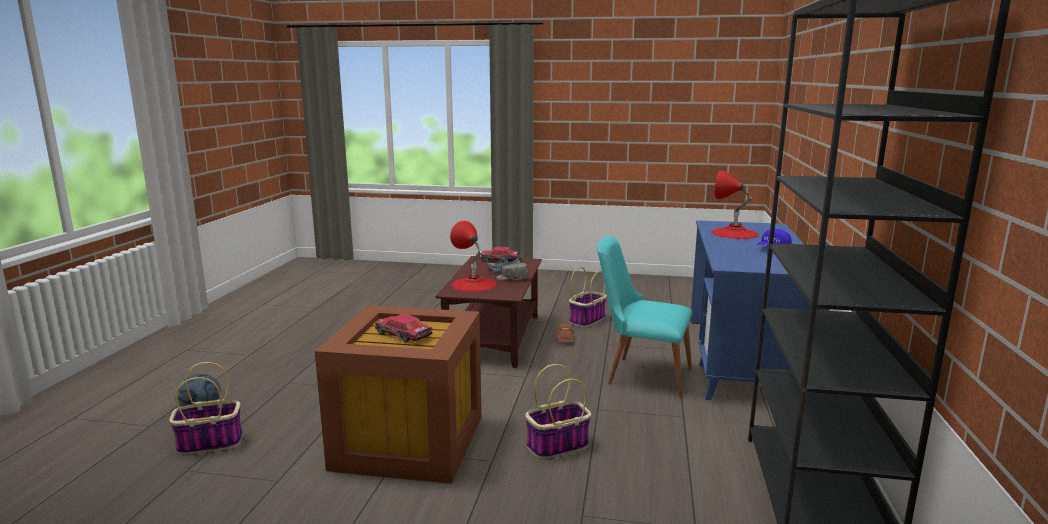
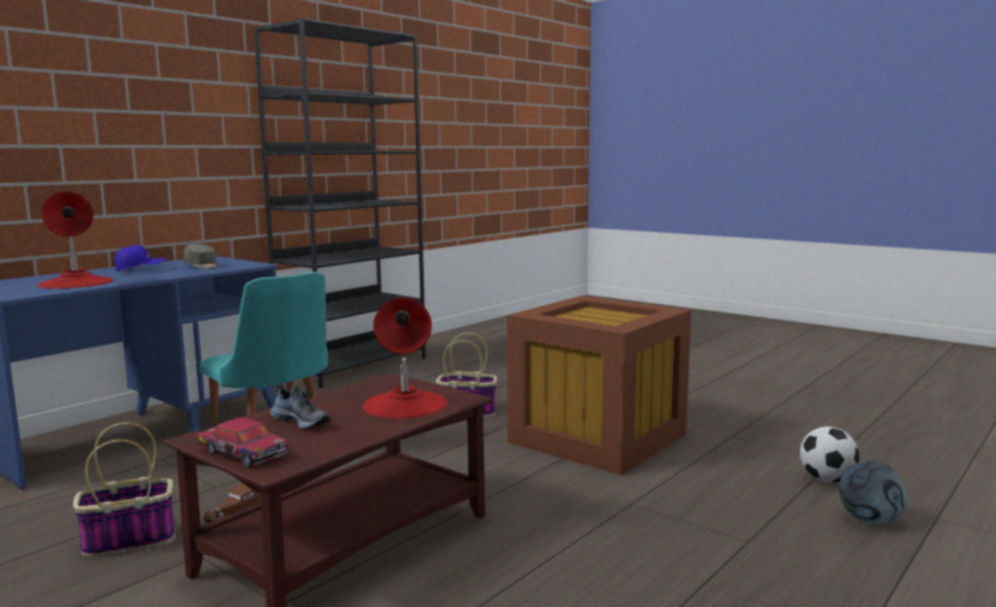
camera: 150 degrees left, 5 degrees down
(208, 443) = (827, 479): basket -> football
(403, 335) = (599, 318): toy car -> none
(512, 278) = (326, 404): grey cap -> grey cap (202, 266)

